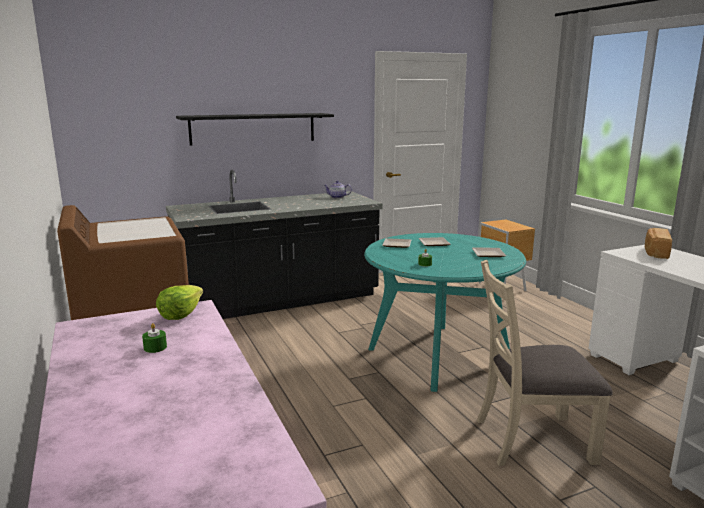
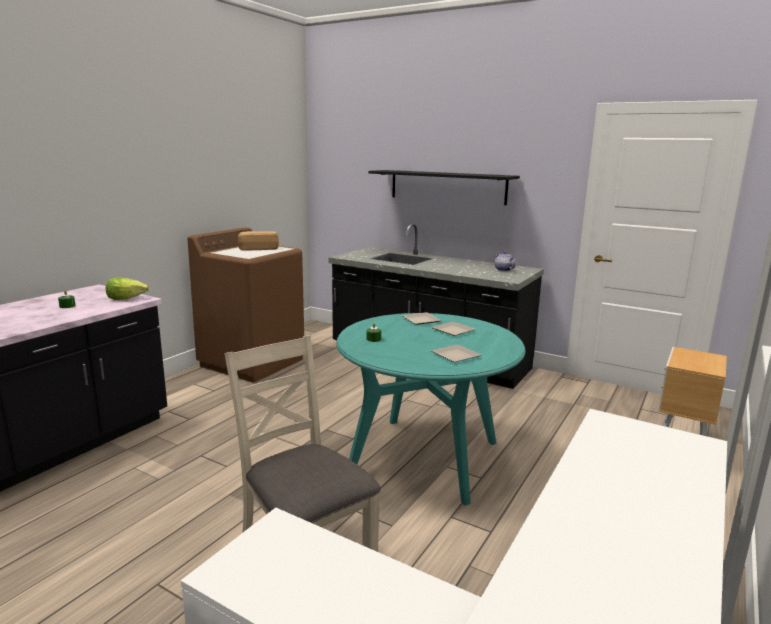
camera: 55 degrees right, 0 degrees up
(655, 252) = (663, 446): bread -> bread (259, 248)

